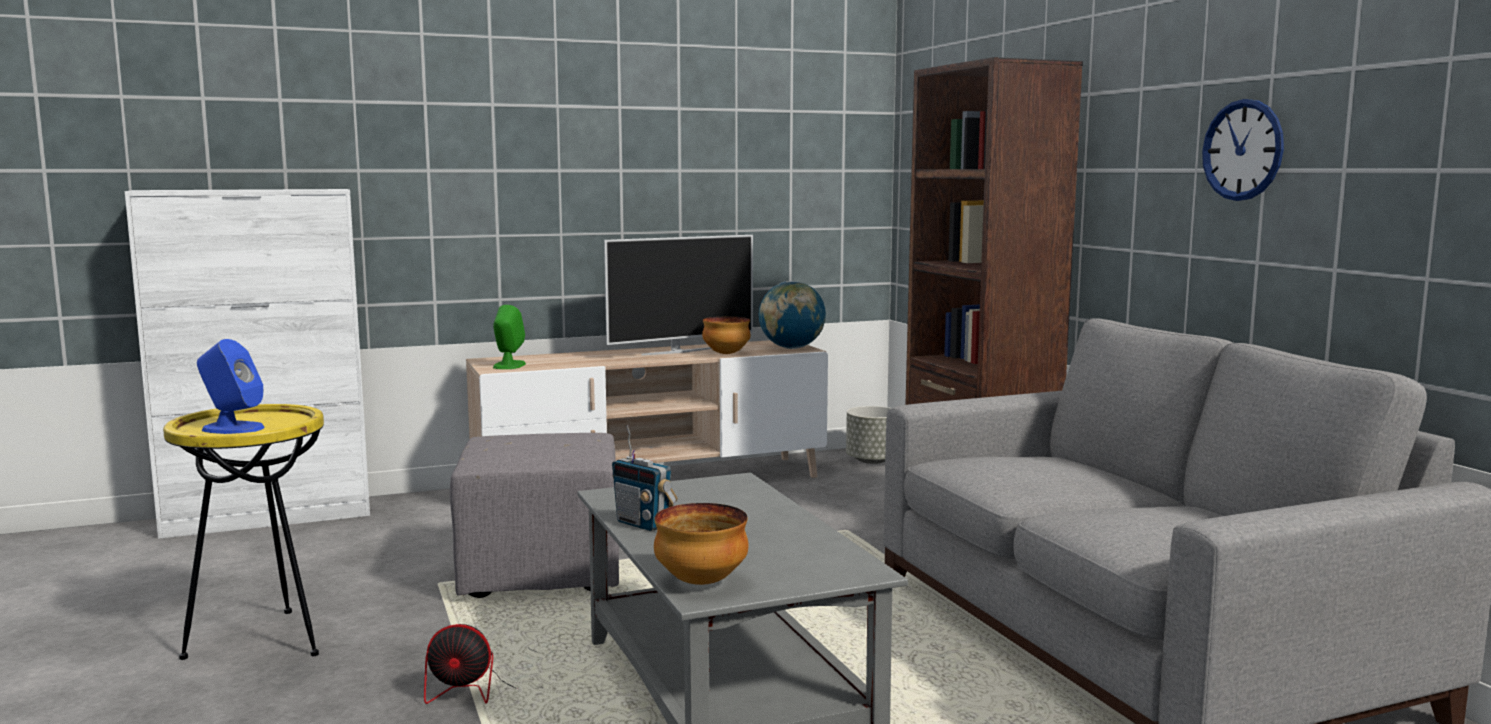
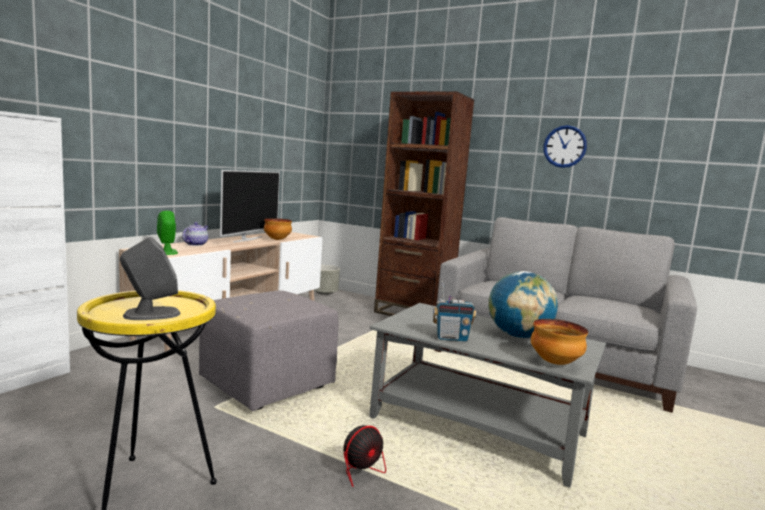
camera: 40 degrees left, 0 degrees up
(232, 428) = (151, 314): blue speaker -> grey speaker
(577, 356) = (195, 244): none -> teapot
(791, 348) = (300, 235): globe -> globe (518, 336)

